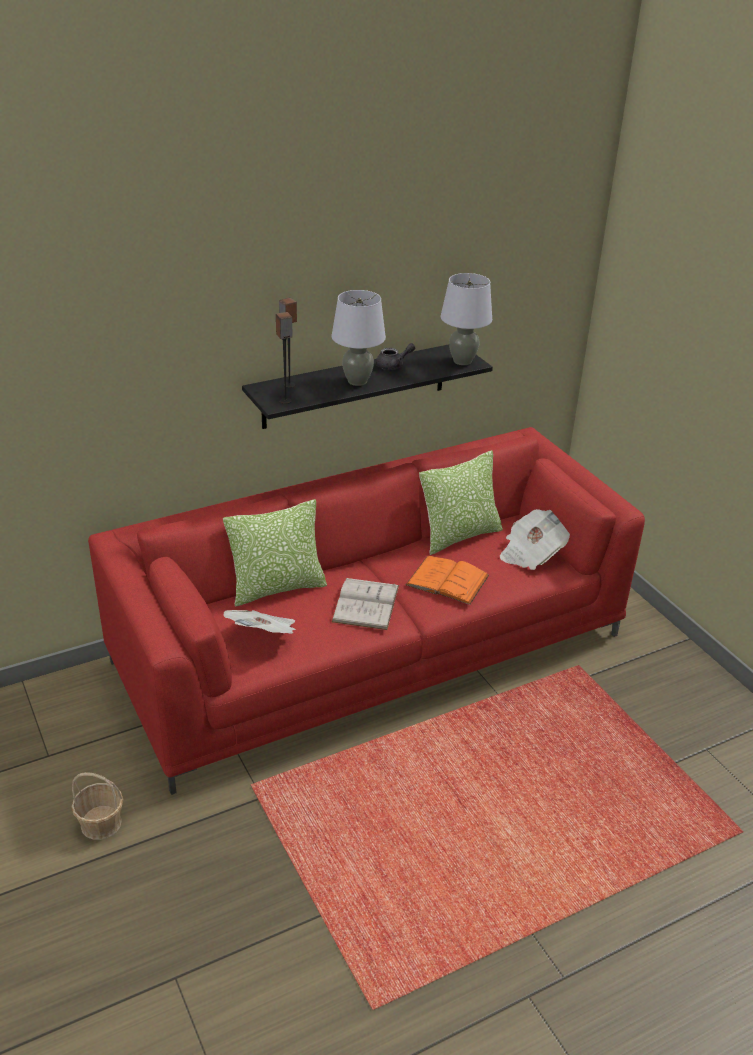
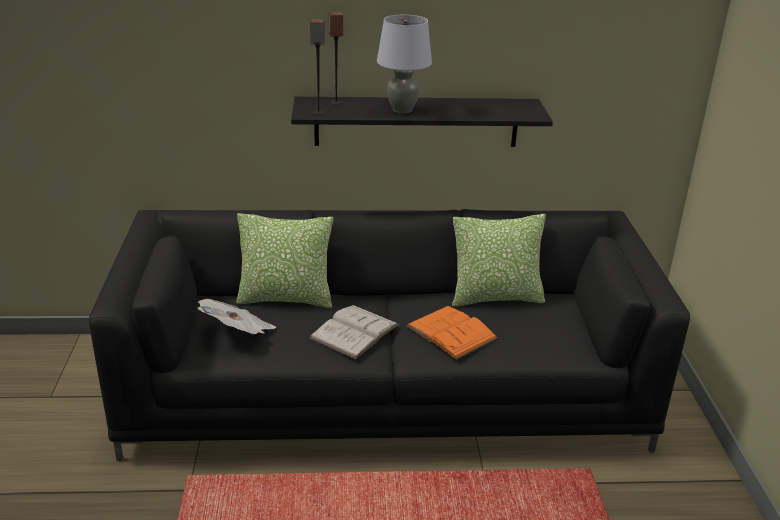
camera: 25 degrees right, 5 degrees down
(101, 823) = (43, 465): basket -> none
(371, 649) = (386, 391): red sofa -> black sofa
(393, 365) = (451, 105): grey teapot -> none
(462, 361) = (525, 112): grey table lamp -> none
(531, 553) = (558, 330): newspaper -> none

